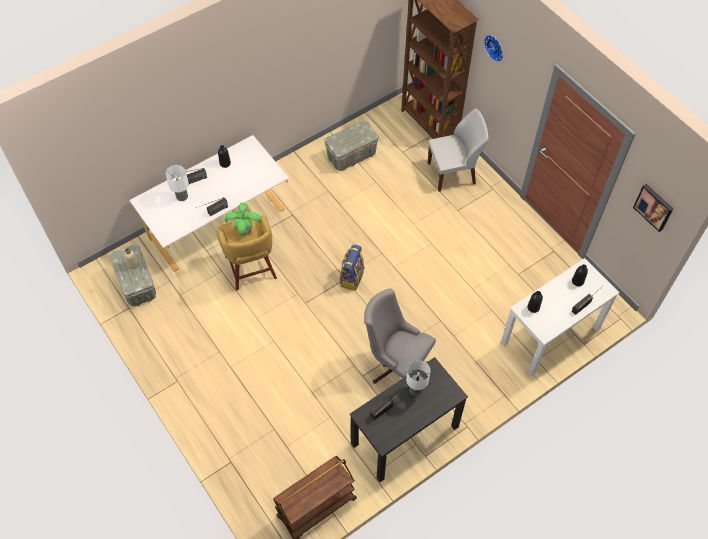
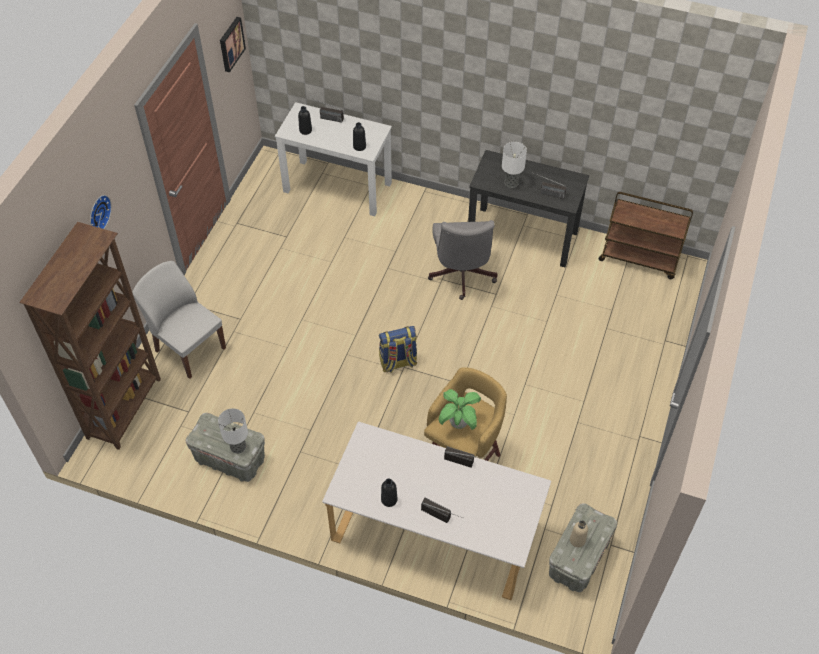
camera: 125 degrees left, 5 degrees down
(181, 197) = (472, 511): table lamp -> table lamp (238, 447)

